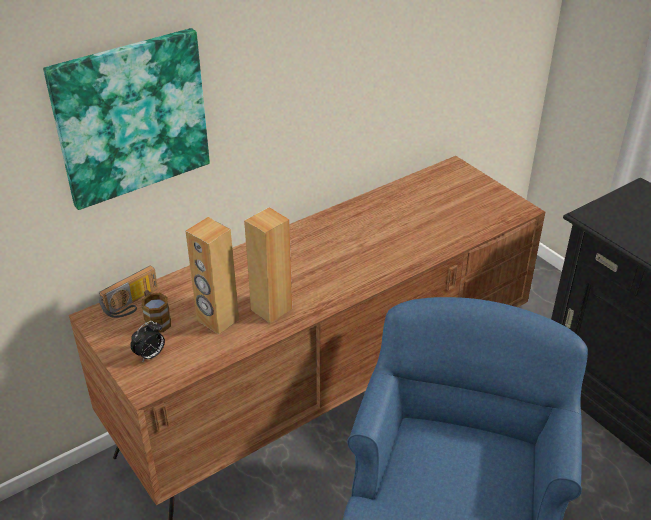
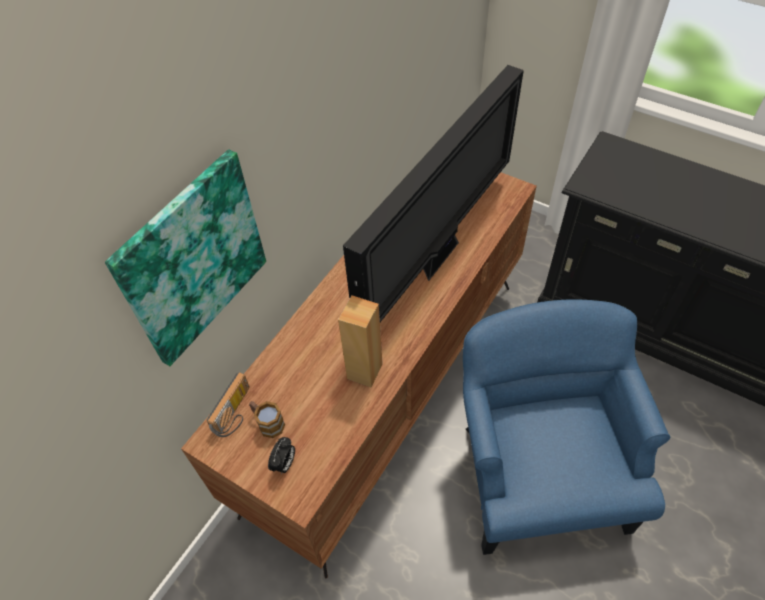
camera: 20 degrees left, 15 degrees up
(217, 320) = (323, 401): brown speaker -> none
(405, 240) = (439, 255): none -> television

